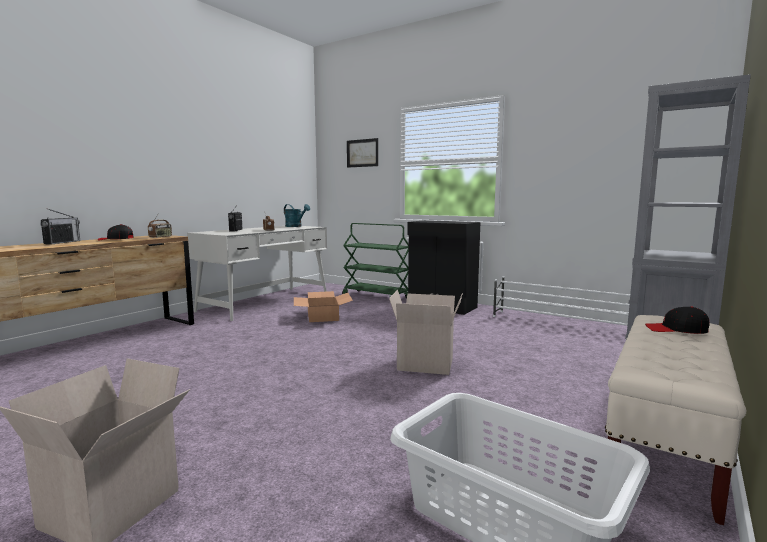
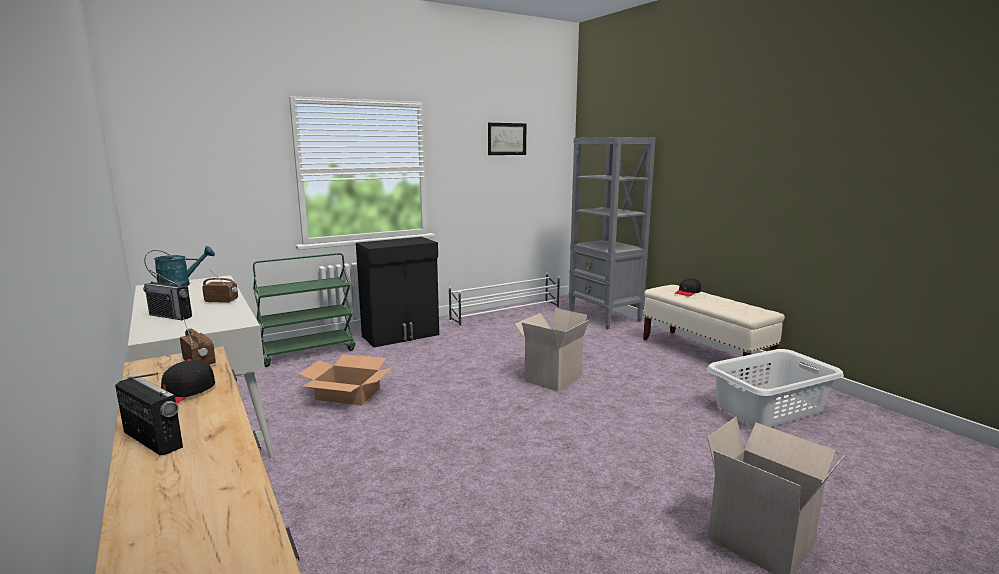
camera: 65 degrees left, 5 degrees up
(362, 153) = (224, 154): picture -> picture (507, 139)

